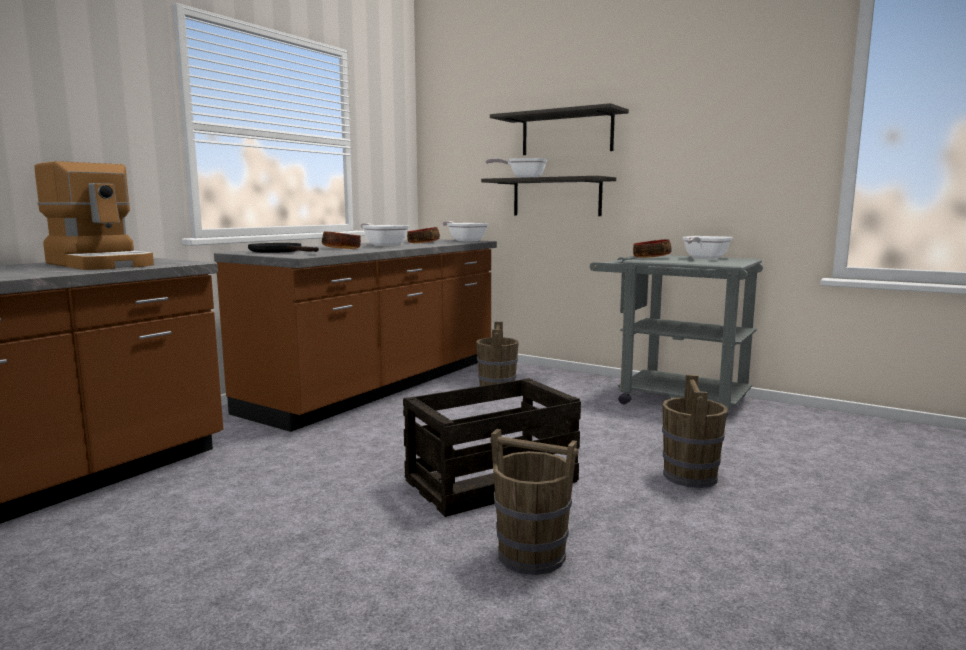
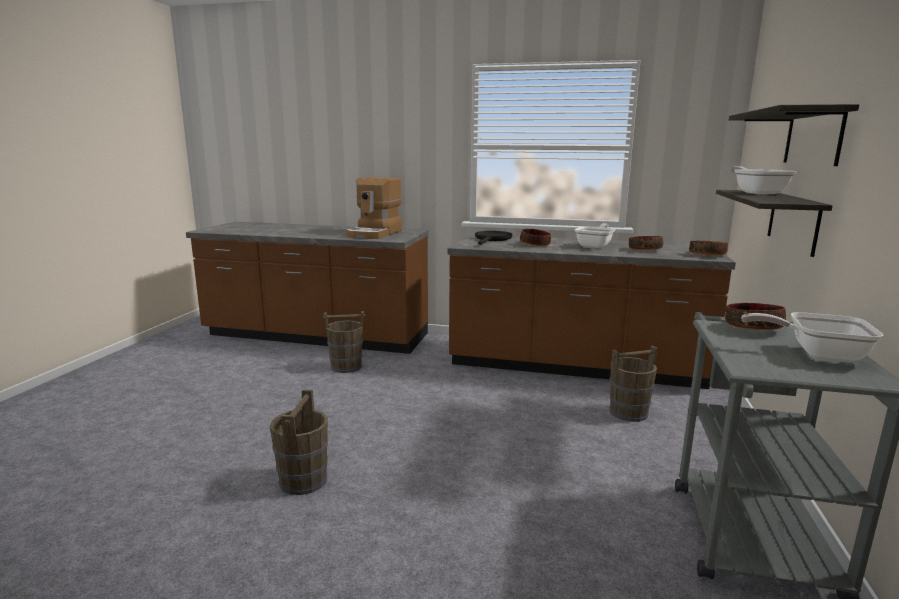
camera: 70 degrees right, 5 degrees up
(465, 240) = (707, 255): frying pan -> bowl
(492, 480) = (414, 447): crate -> none
(690, 476) = (483, 551): brown bucket -> brown bucket (346, 366)

